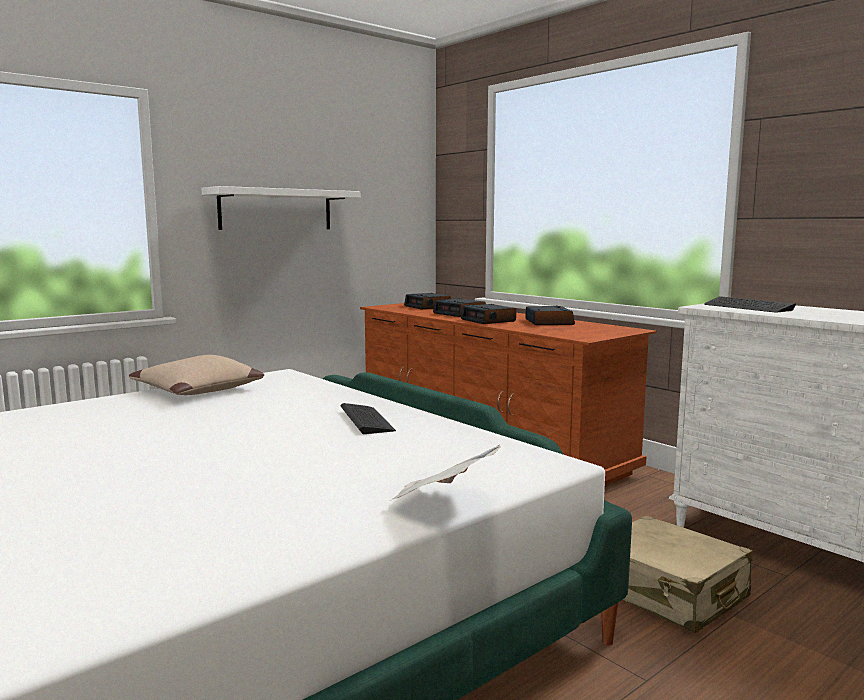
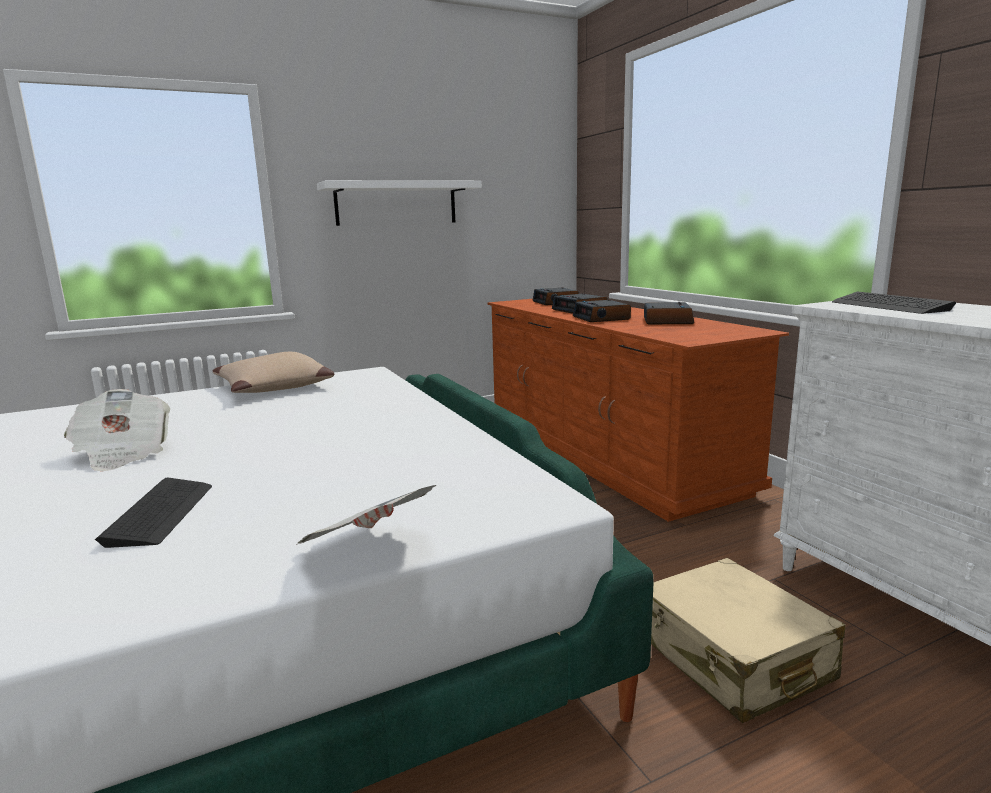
camera: 15 degrees right, 5 degrees up
(114, 452) = (123, 453): none -> newspaper
(366, 420) = (396, 430): keyboard -> keyboard (160, 513)

